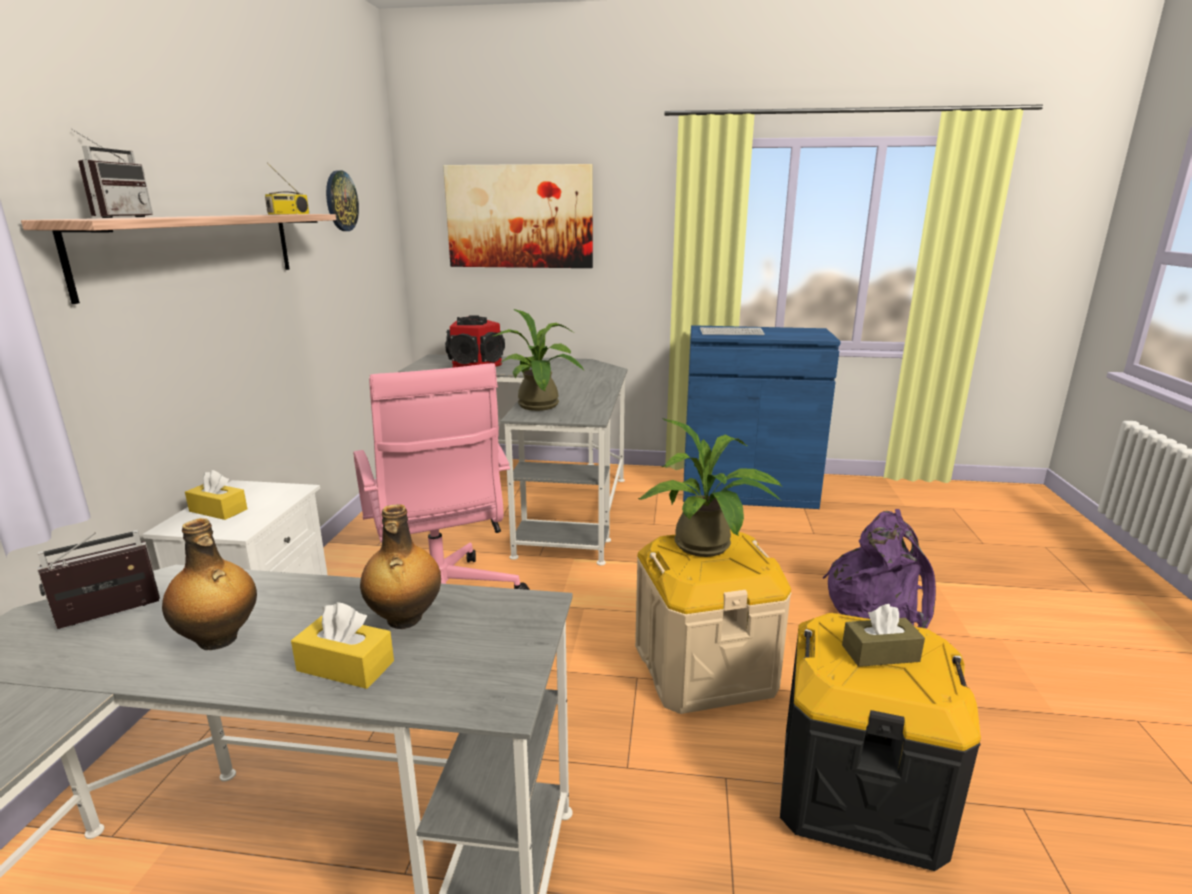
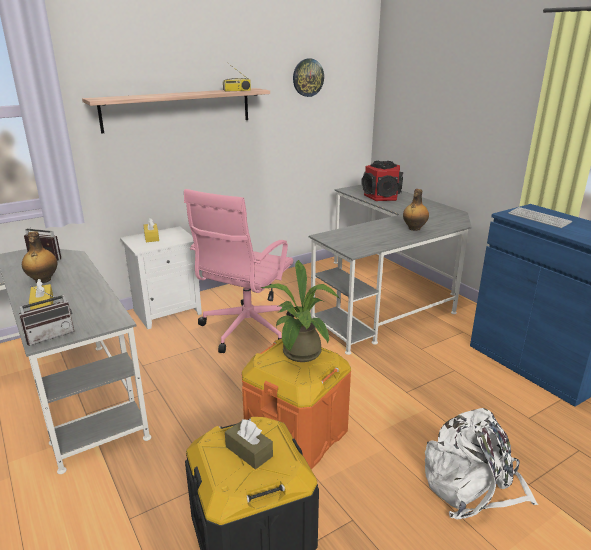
camera: 50 degrees right, 5 degrees up
(116, 217) = (125, 96): radio -> radio (50, 335)
(404, 619) = (82, 301): bottle -> bottle (414, 229)
(519, 217) = (439, 92): picture -> none
(540, 407) = (346, 234): potted plant -> none
(704, 668) = (296, 434): beige storage box -> orange storage box
(878, 605) = (472, 486): purple backpack -> white backpack

